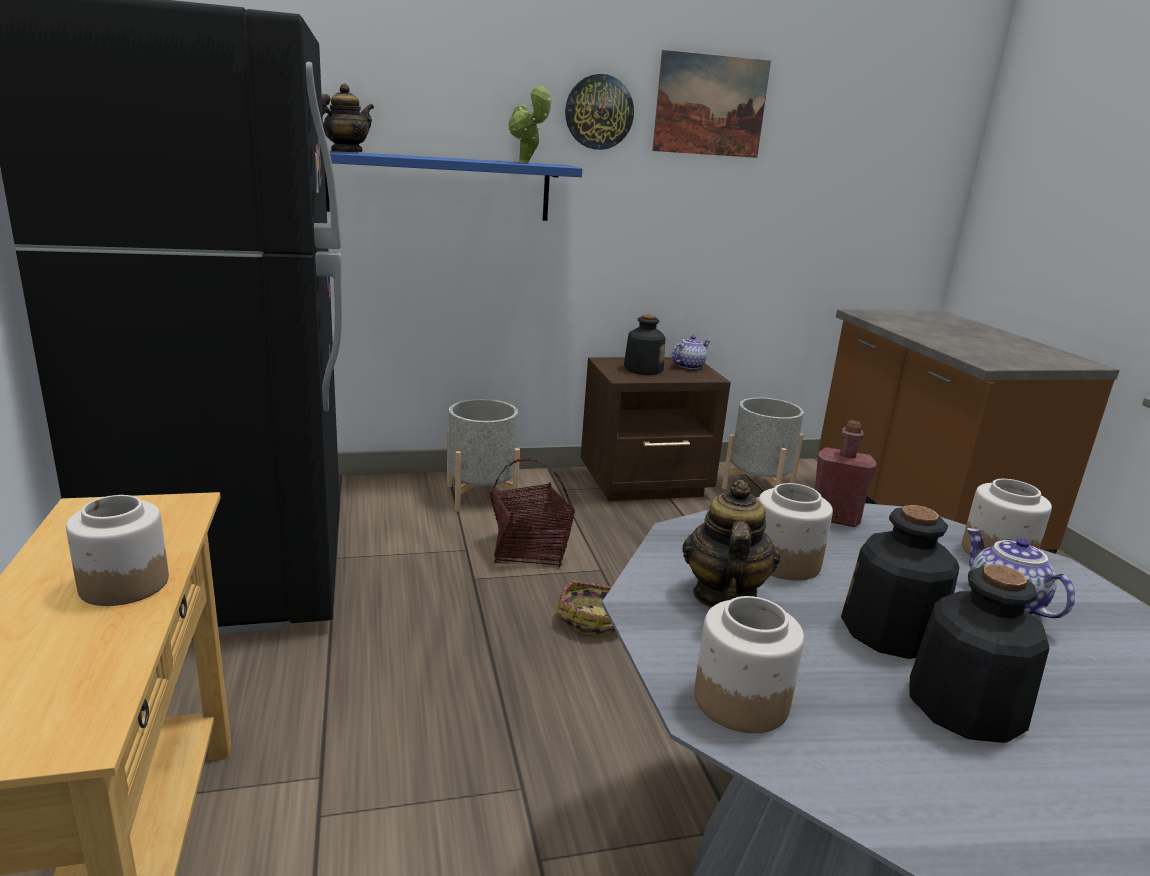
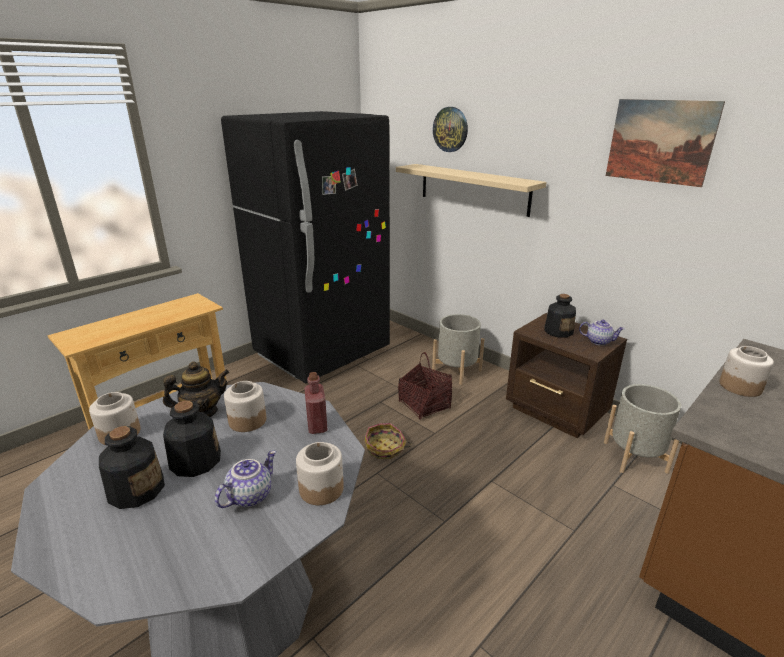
camera: 60 degrees right, 5 degrees up
(123, 584) = (151, 321): jar -> jar (739, 386)
(346, 152) = (422, 167): teapot -> none
(439, 187) = (473, 189): blue shelf -> beige shelf
(526, 163) = (507, 179): potted plant -> none
(599, 112) = (569, 146): wall clock -> wall clock (450, 129)

